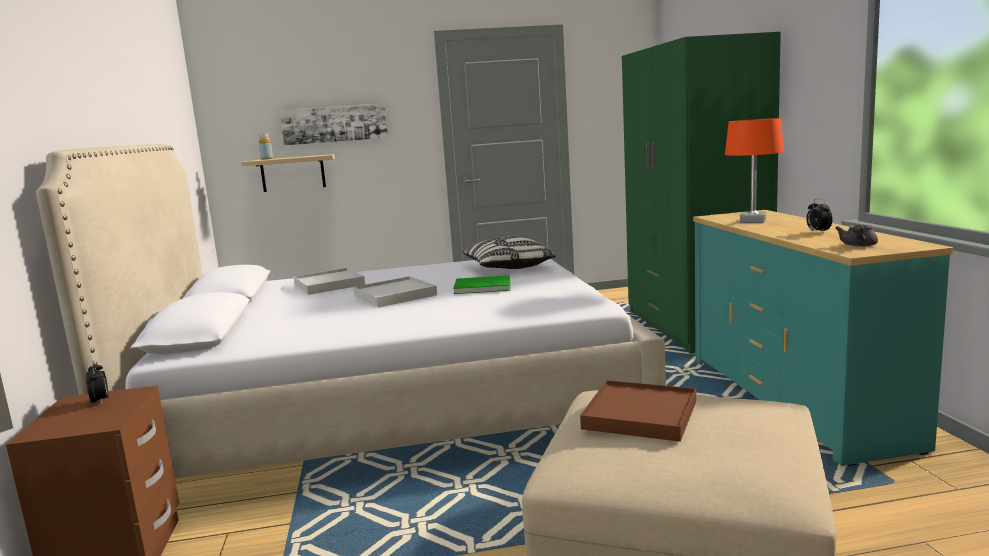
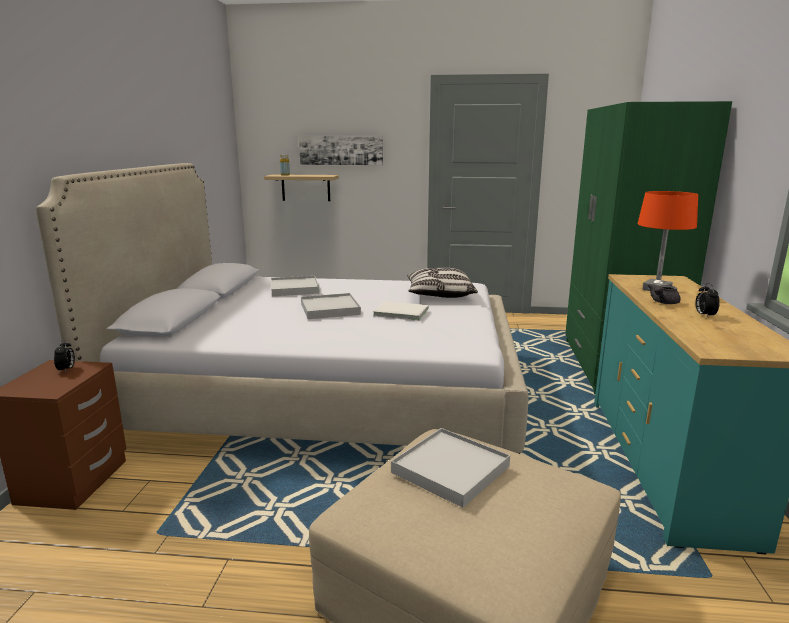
camera: 15 degrees right, 5 degrees up
(480, 286) = (400, 312): green book -> white book
(640, 415) = (450, 470): brown tray -> white tray
(858, 246) = (725, 342): grey teapot -> grey teapot (662, 302)

